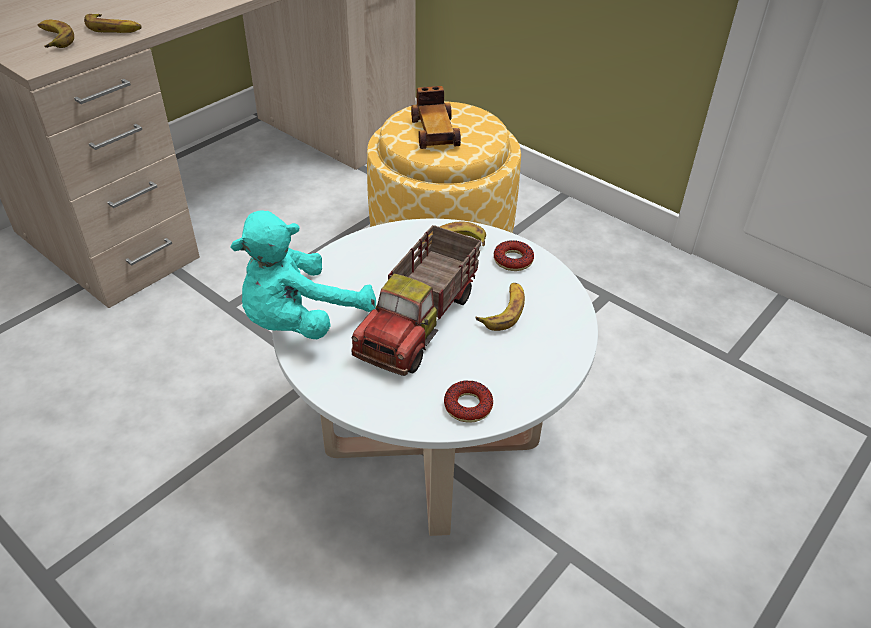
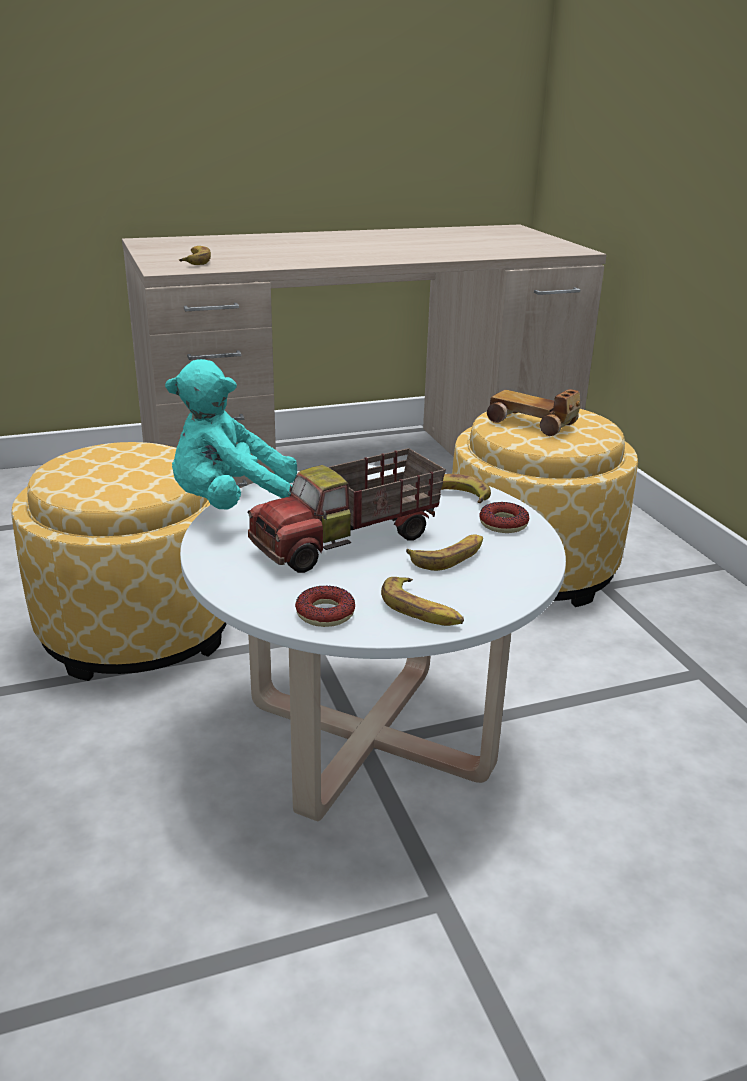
camera: 30 degrees right, 15 degrees down
(114, 29) = (249, 262): banana -> banana (421, 610)
(168, 425) = (137, 628): none -> ottoman
(434, 132) = (532, 424): toy car -> toy car turned 105 degrees clockwise

